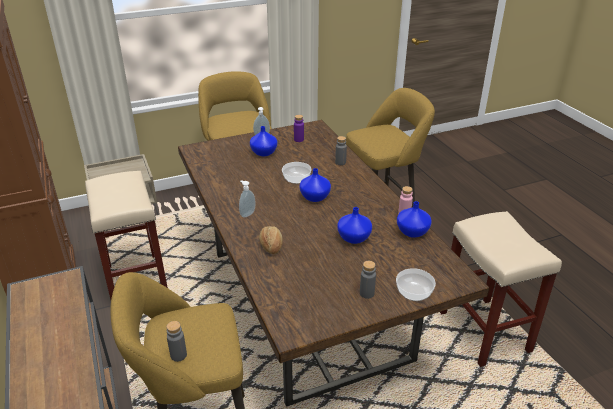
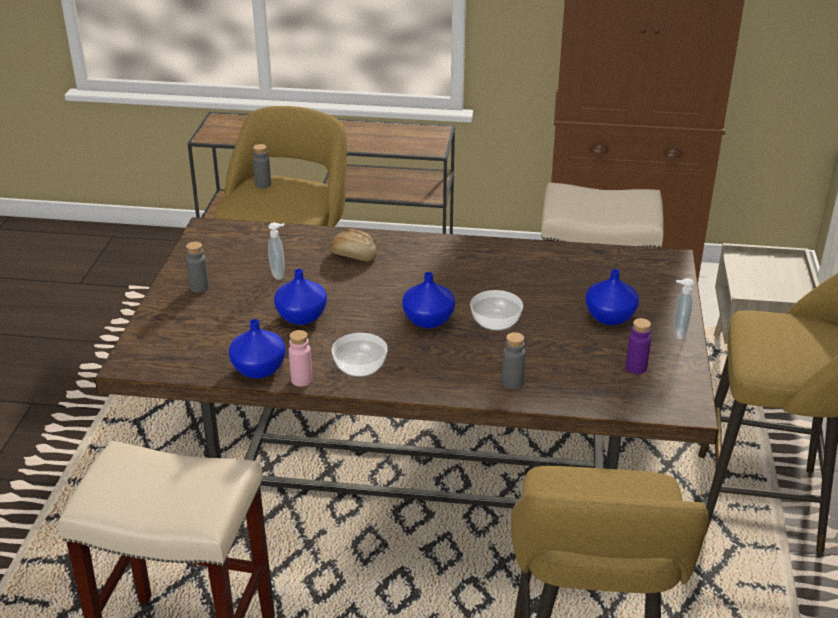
camera: 120 degrees right, 0 degrees up
(247, 214) = (439, 257): soap dispenser -> soap dispenser (279, 274)
(414, 292) = (160, 319): bowl -> bowl (360, 367)

